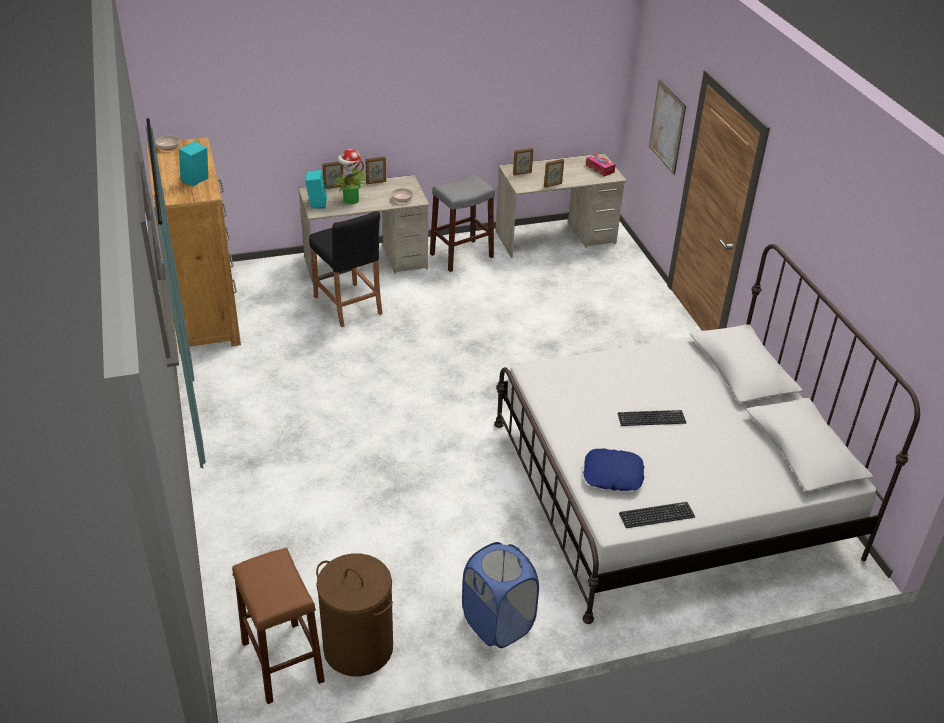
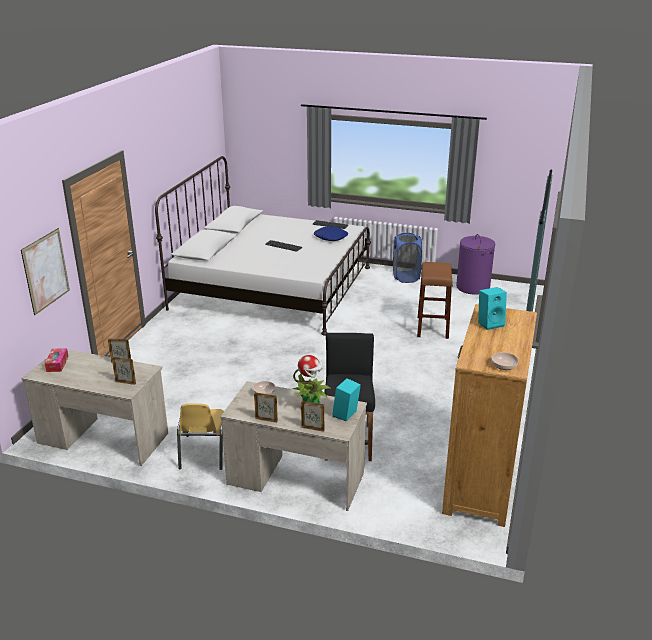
camera: 145 degrees left, 10 degrees down
(282, 662) = (509, 292): brown stool -> brown stool (432, 327)
(358, 648) = (473, 287): brown laundry basket -> purple laundry basket
(461, 255) = (204, 452): grey stool -> yellow chair

